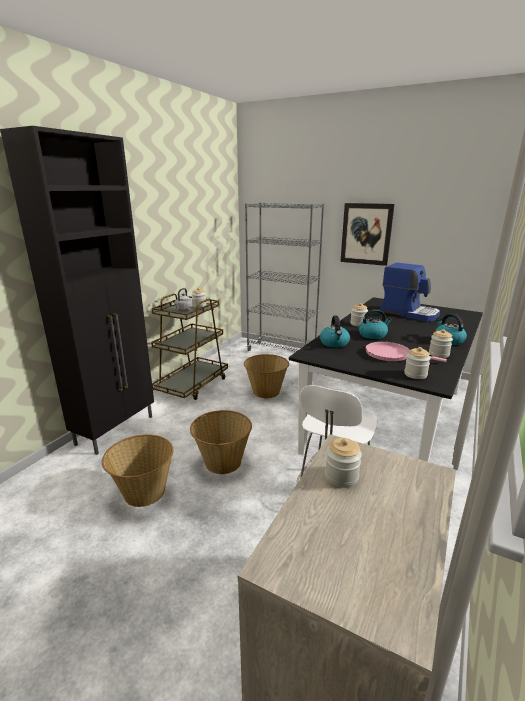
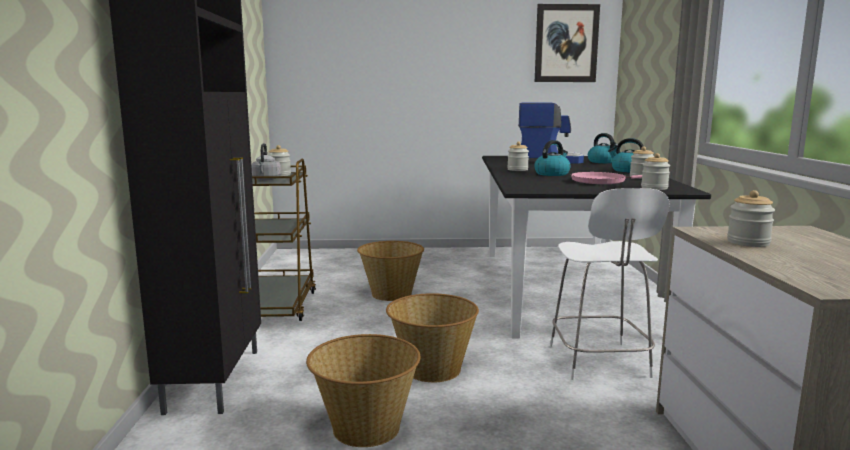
camera: 30 degrees left, 10 degrees down
(281, 352) = (357, 255): grey bookcase -> none
(334, 343) = (529, 181): kettle -> kettle (603, 162)
(366, 234) = (458, 78): picture -> picture (566, 43)

